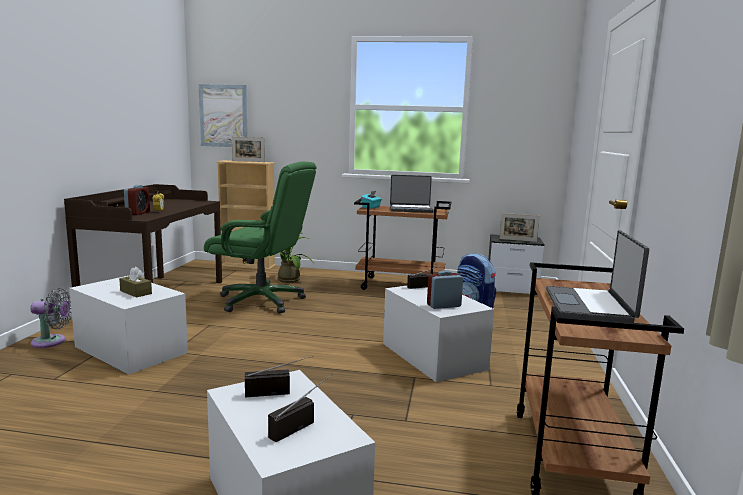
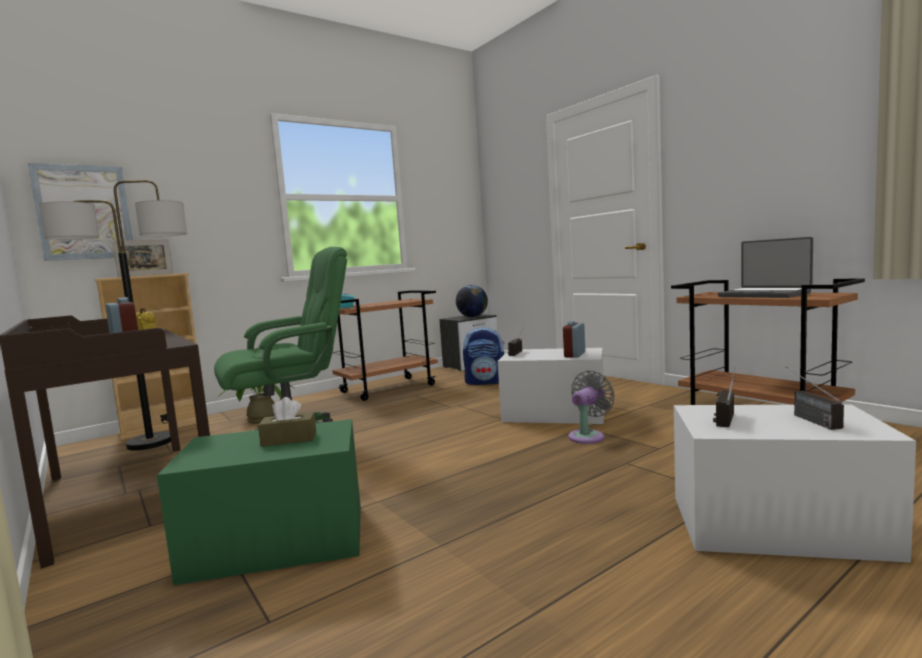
camera: 45 degrees left, 5 degrees down
(52, 342) = (106, 605): grey fan -> grey fan (588, 436)
(130, 349) = (277, 541): white storage box -> green storage box
(222, 273) = (150, 443): none -> floor lamp
(411, 209) = (386, 302): laptop -> none
(517, 240) = (472, 317): picture frame -> globe

